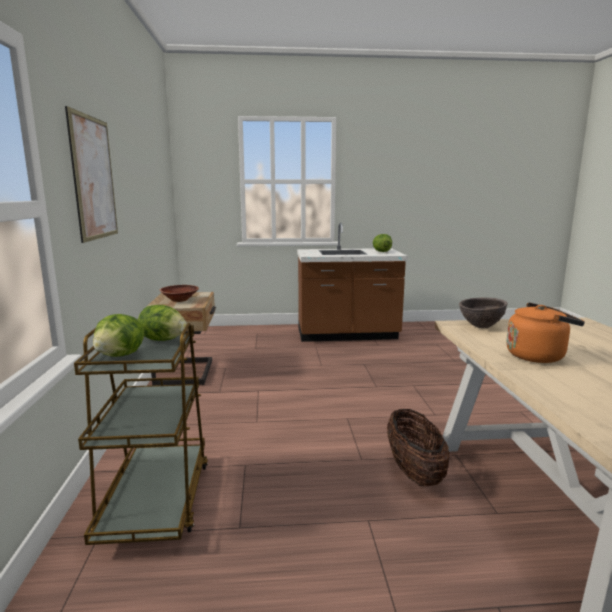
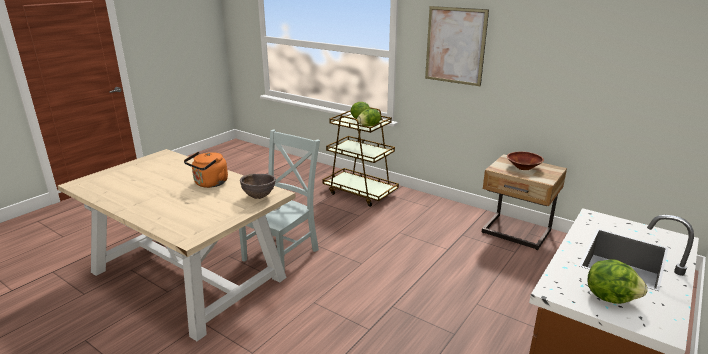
camera: 130 degrees right, 10 degrees up
(414, 471) = (283, 253): basket -> grey chair

